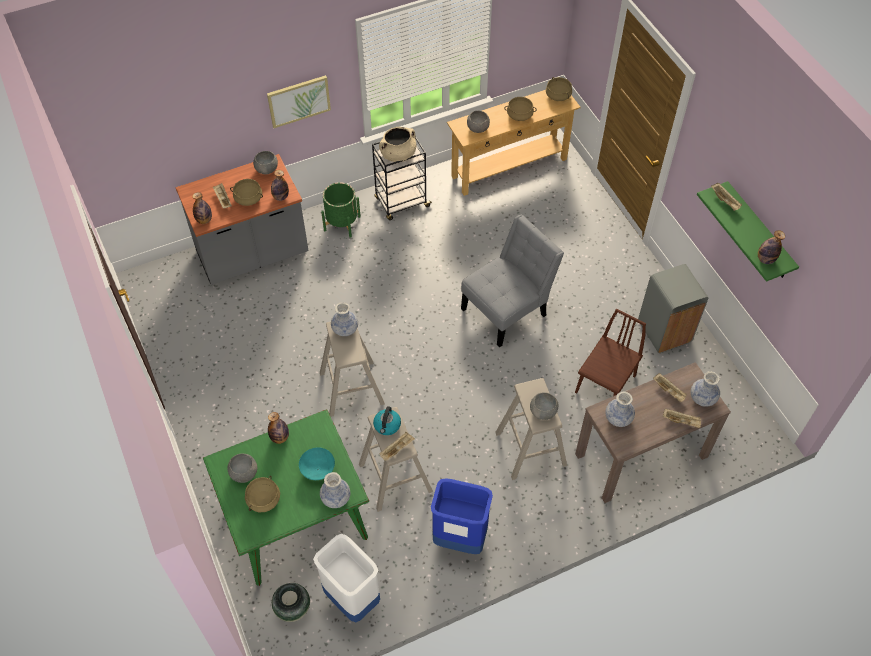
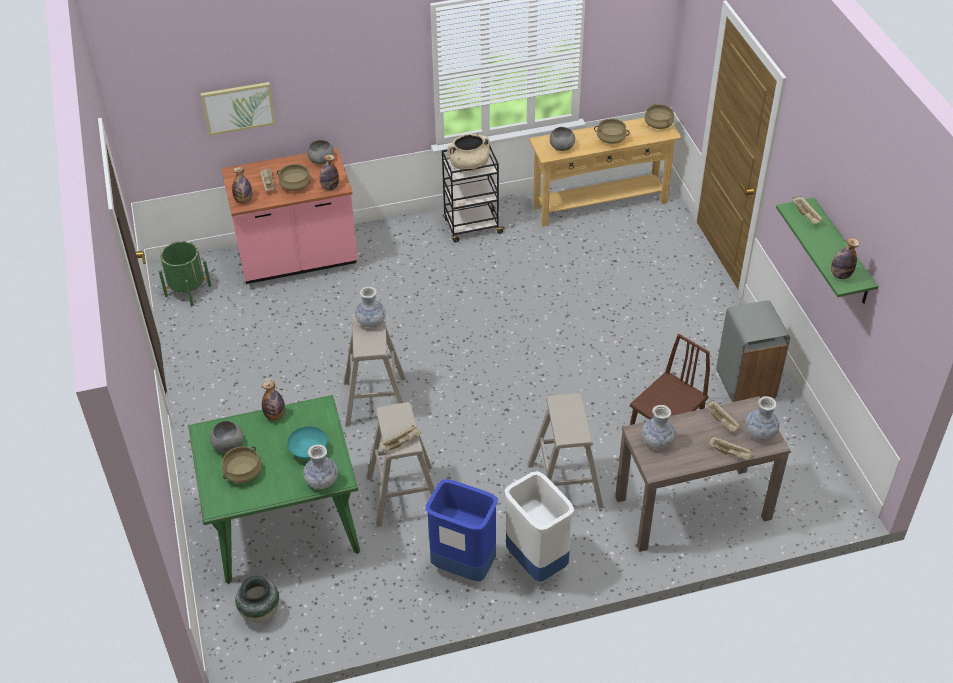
camera: 10 degrees right, 10 degrees down
(253, 255) = (298, 260): grey counter -> pink counter
(298, 100) = (363, 88): picture -> picture (238, 107)
(342, 223) = (402, 240): green planter -> green planter (188, 291)
(351, 599) = (328, 611): white trash can -> white trash can (536, 562)
(387, 426) = (395, 419): kettle -> none
(507, 309) = (568, 343): grey chair -> none
(542, 411) = (572, 425): grey bowl -> none

